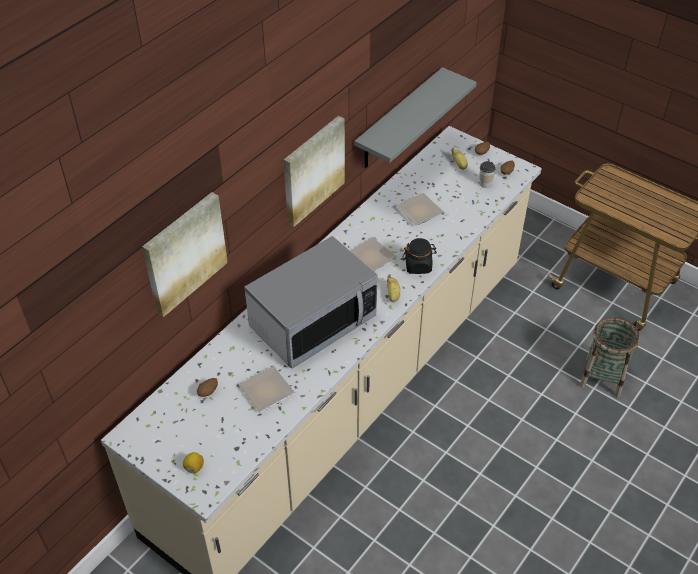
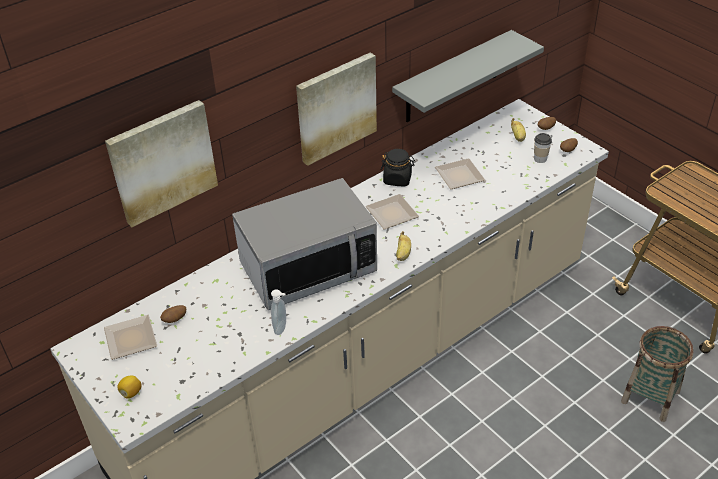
camera: 15 degrees right, 5 degrees down
(266, 392) = (234, 330): plate -> plate (129, 341)
(308, 383) = (281, 328): none -> soap dispenser
(418, 266) = (440, 229): black jar -> black jar (397, 179)

